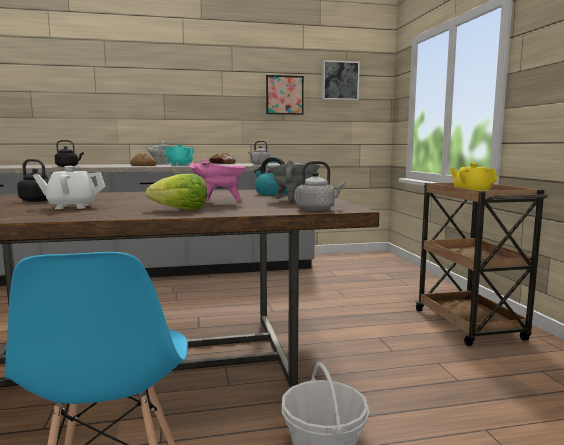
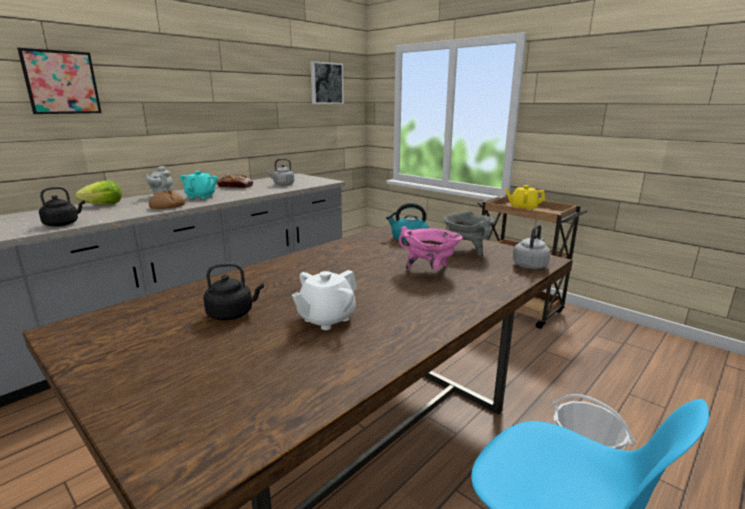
camera: 35 degrees left, 10 degrees up
(181, 210) = (446, 295): lettuce -> lettuce (104, 205)
(284, 95) = (278, 100): picture -> picture (61, 82)

